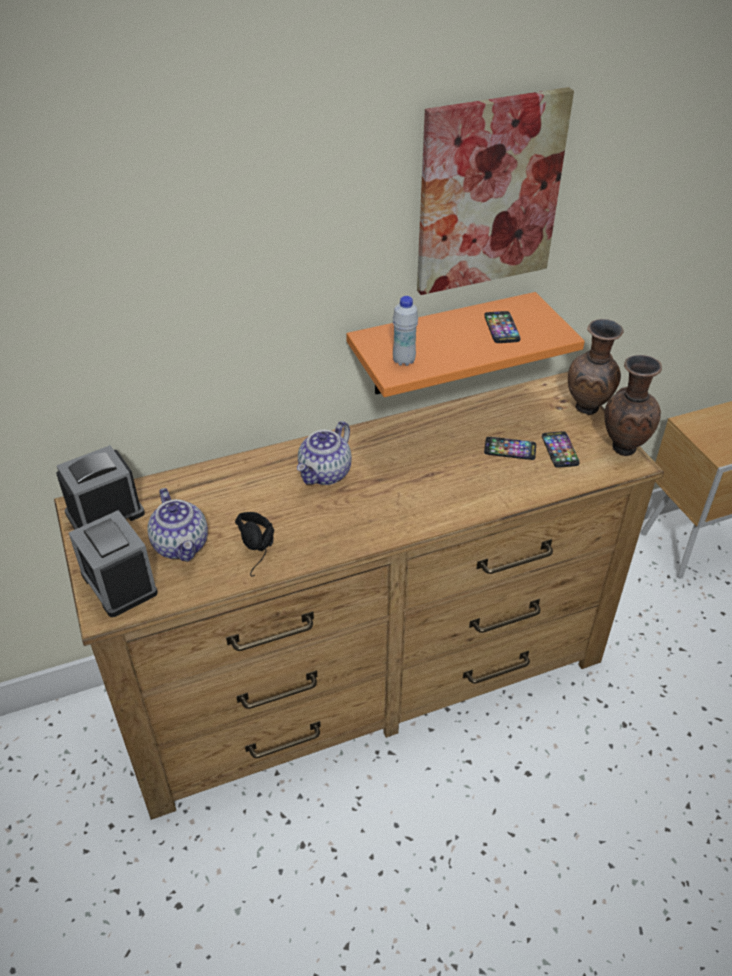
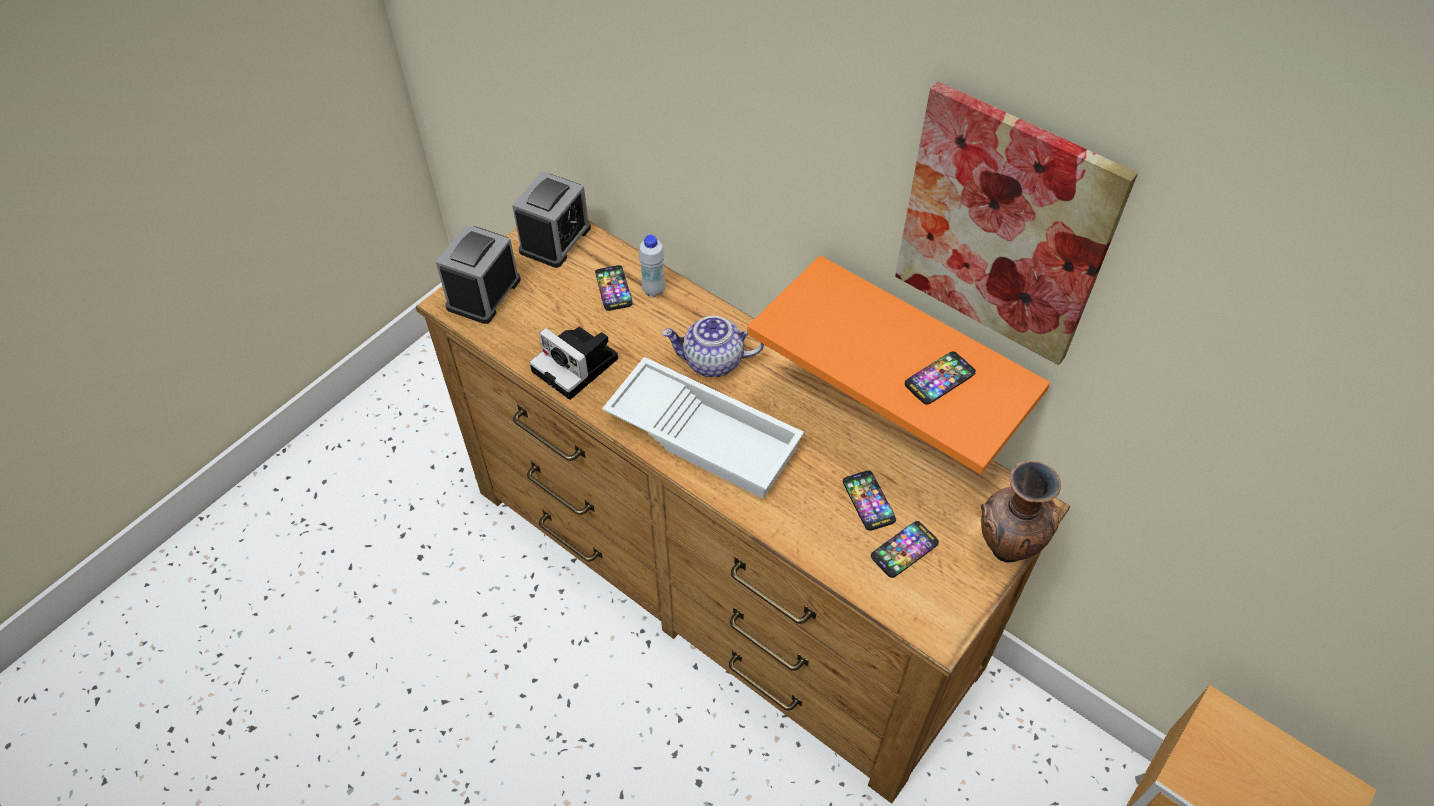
camera: 60 degrees right, 10 degrees up
(105, 513) = (555, 239): alarm clock -> alarm clock turned 90 degrees clockwise
(182, 545) = (551, 309): teapot -> none
(198, 499) = (613, 288): none -> phone
(261, 551) = (578, 366): black headphones -> camera
(391, 504) = (705, 433): none -> white tray
(404, 361) = (805, 321): white bottle -> white bottle (654, 290)
(622, 447) = (960, 613): brown vase -> none

